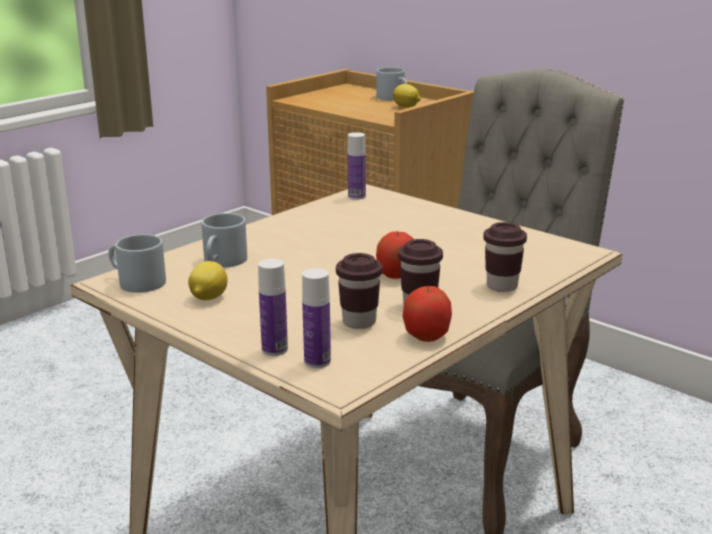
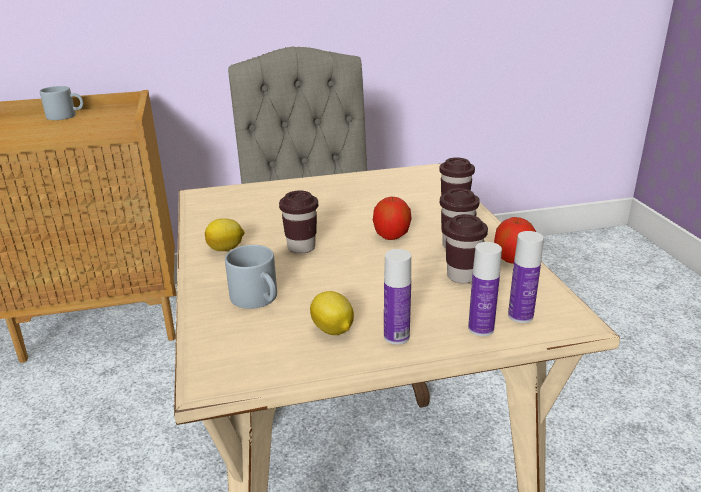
camera: 55 degrees left, 5 degrees up
(135, 282) = (238, 362): grey mug -> none
(323, 250) = (301, 247): none -> brown cup
(356, 196) = (207, 200): bottle -> bottle (396, 336)
(406, 107) = (100, 119): lemon -> lemon (226, 249)

